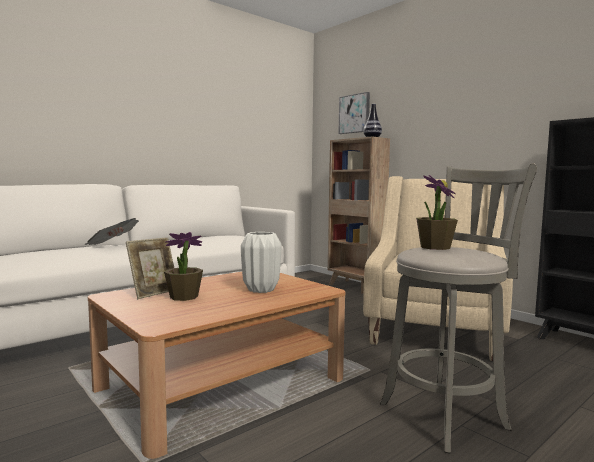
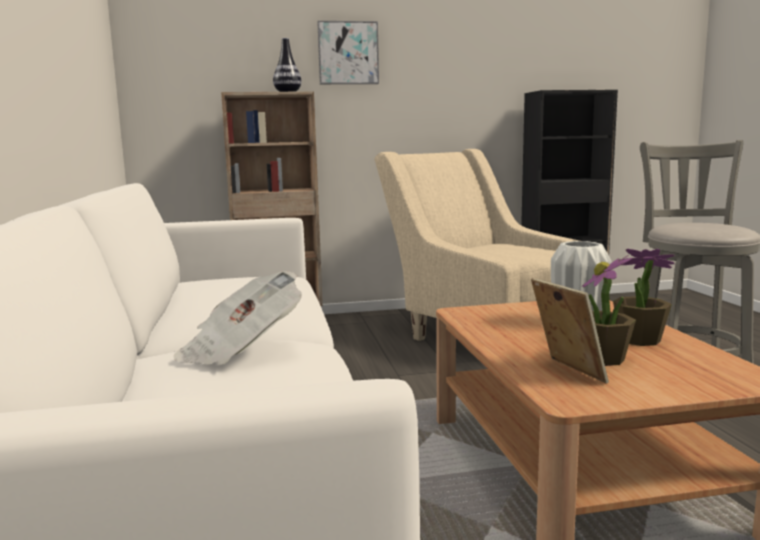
camera: 60 degrees left, 5 degrees up
(354, 114) = (225, 48): picture -> picture (348, 53)
(434, 247) = (682, 225): potted plant -> potted plant (639, 340)

